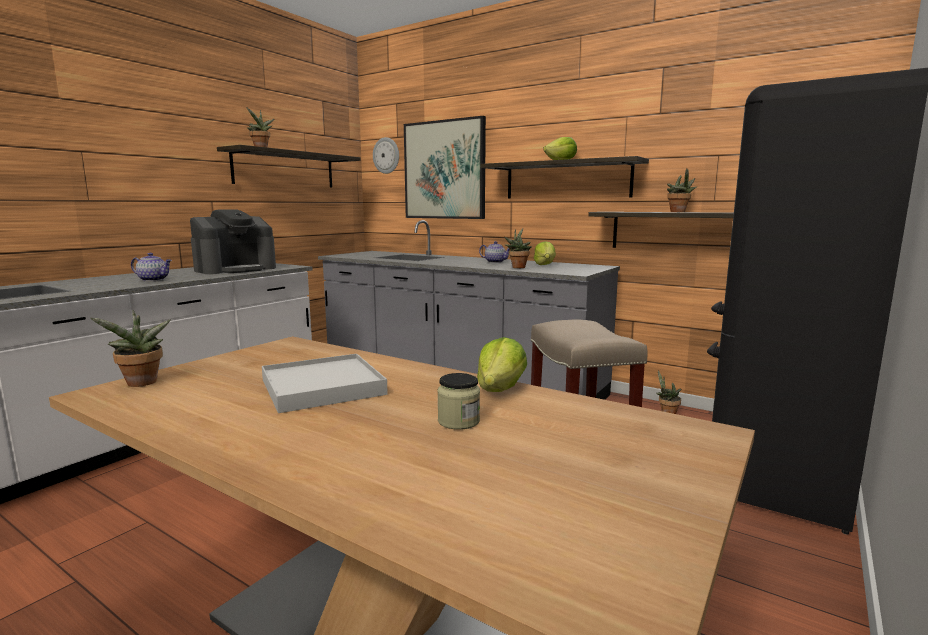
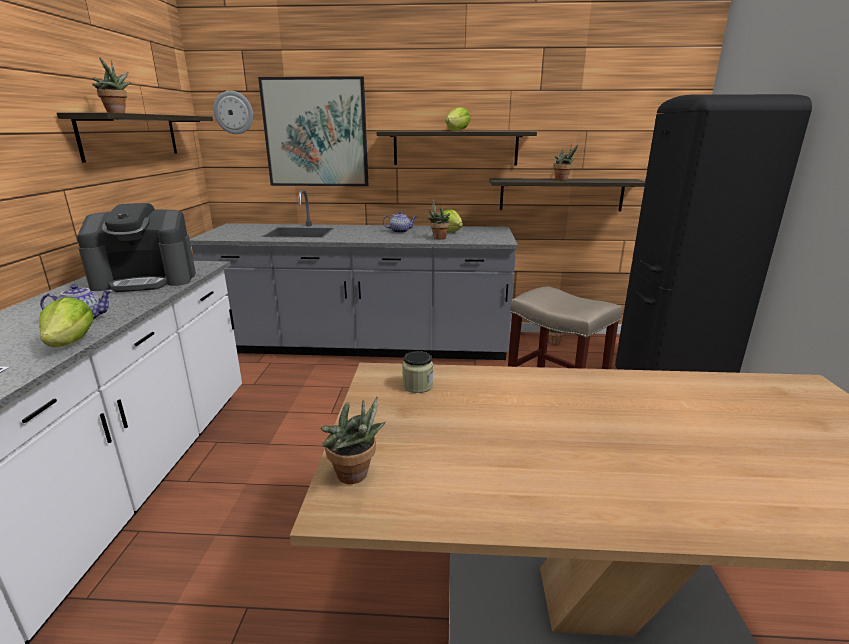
camera: 30 degrees left, 10 degrees up
(236, 269) = (146, 280): coffee machine -> coffee machine turned 60 degrees clockwise
(322, 387) = (528, 421): white tray -> none
(458, 421) = (688, 424): jar -> jar (417, 386)
(500, 389) = (647, 381): lettuce -> lettuce (71, 342)

